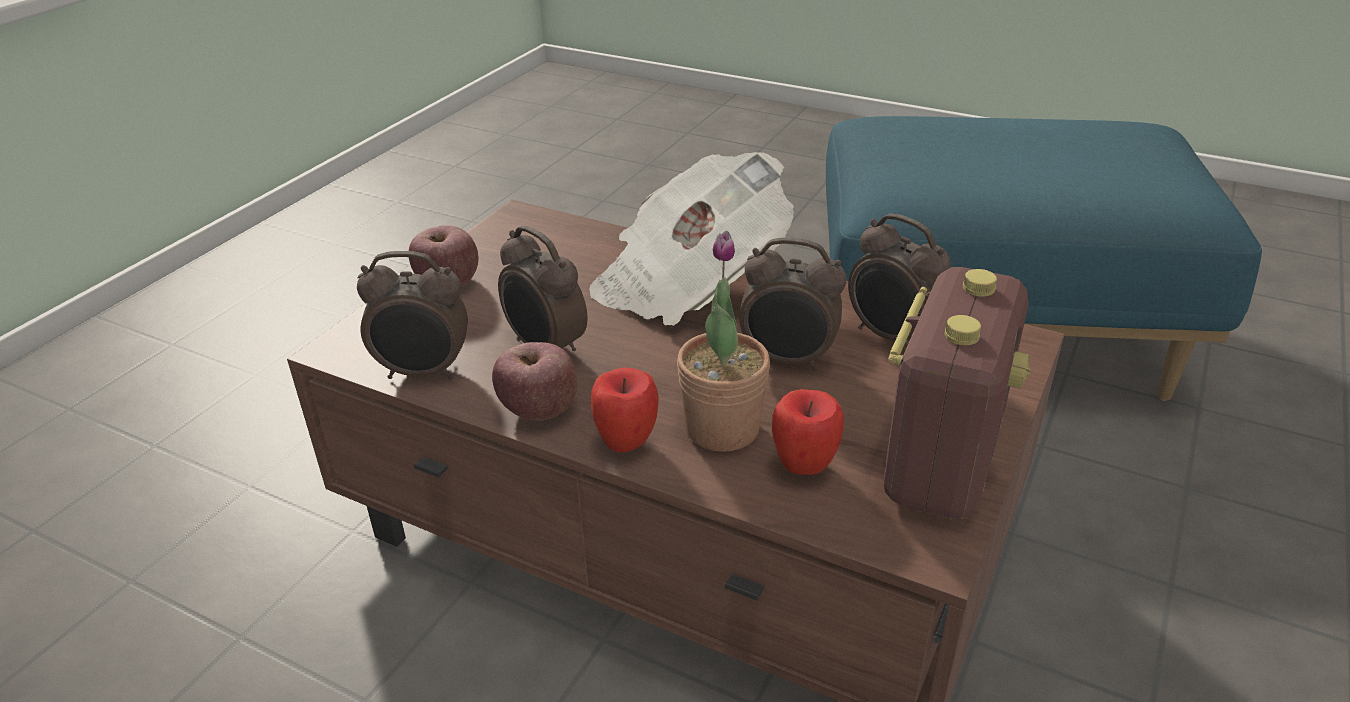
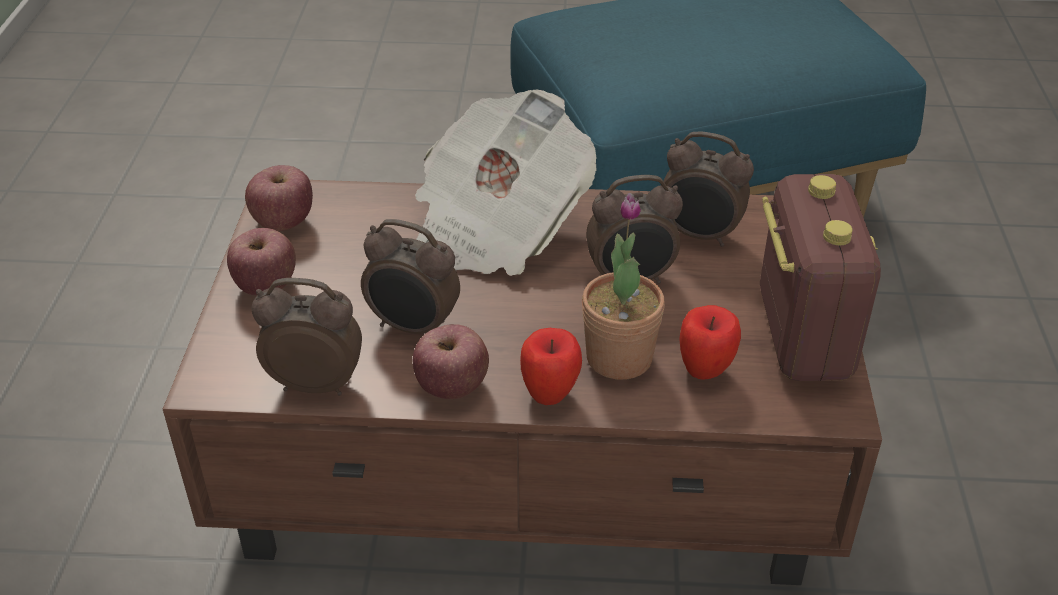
camera: 25 degrees left, 5 degrees up
(424, 373) = (316, 383): alarm clock -> alarm clock turned 150 degrees counterclockwise
(505, 237) = (283, 222): none -> apple

